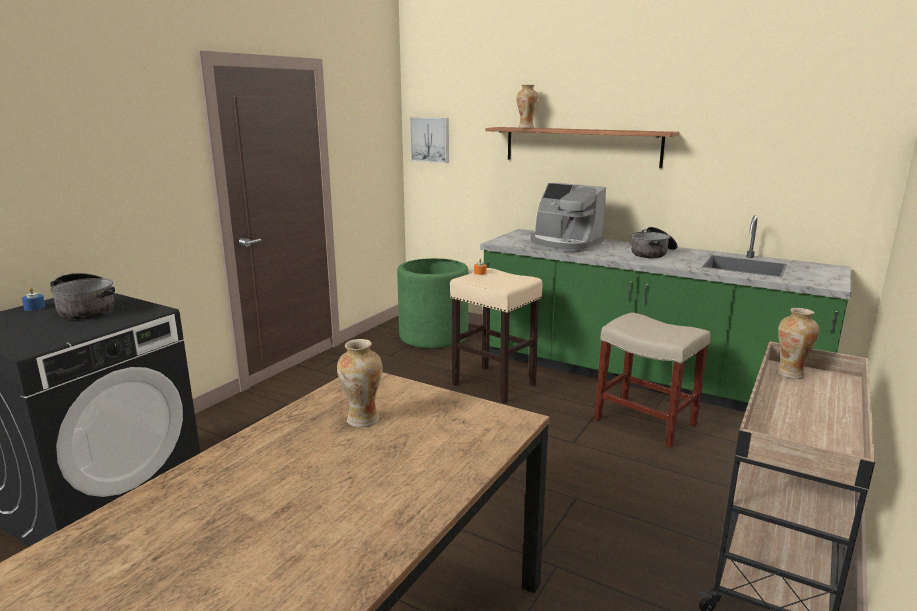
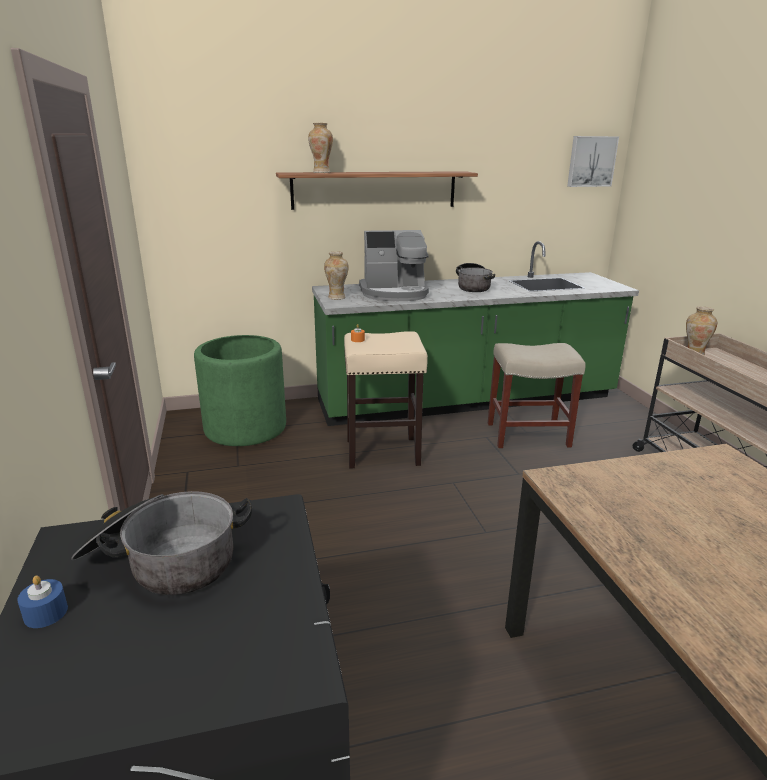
camera: 45 degrees left, 5 degrees up
(362, 420) = (668, 517): vase -> vase (337, 298)
(430, 140) = (179, 192): picture -> picture (591, 161)

